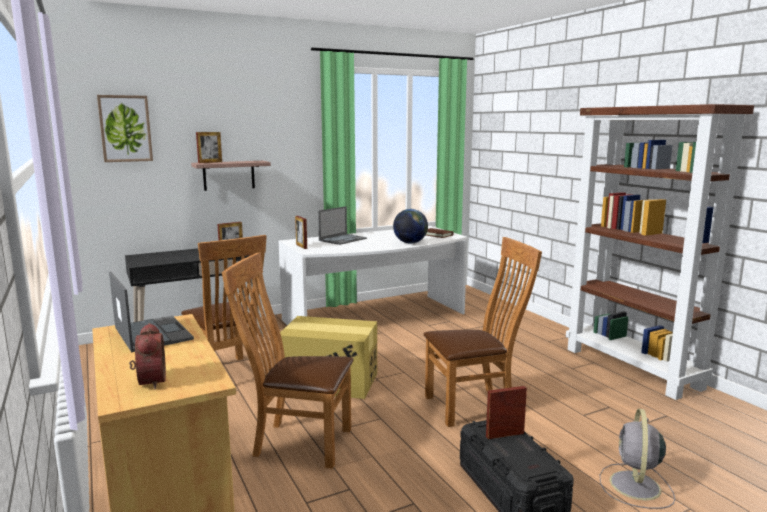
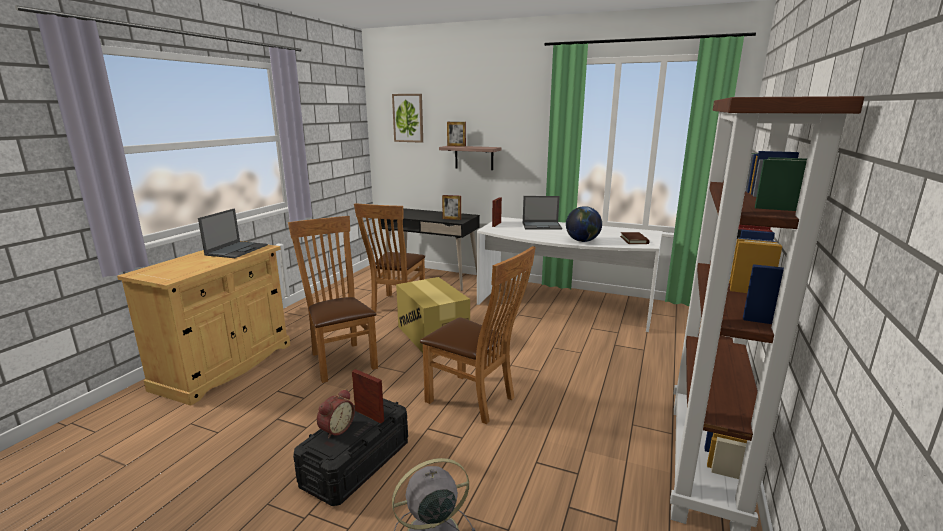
camera: 50 degrees right, 5 degrees up
(149, 381) = (164, 270): alarm clock -> alarm clock (336, 429)

